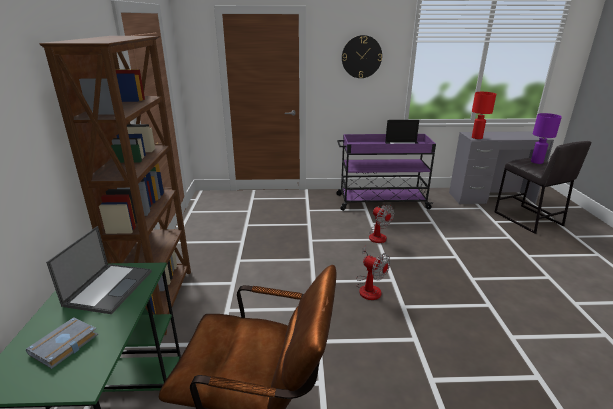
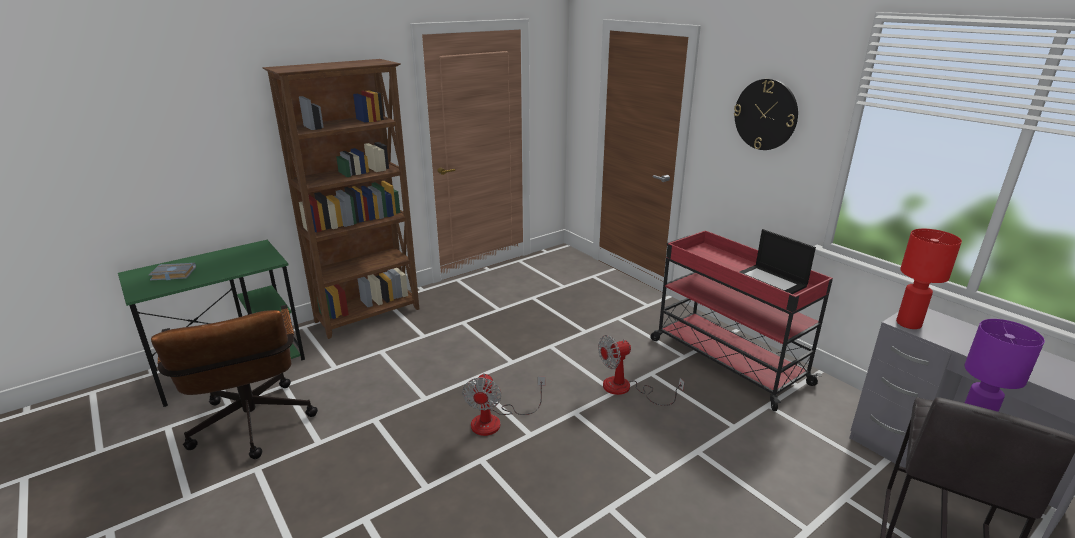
camera: 55 degrees right, 0 degrees up
(109, 287) = (242, 260): laptop -> none
(378, 235) = (626, 389): fan -> fan turned 45 degrees clockwise
(380, 202) = (726, 360): purple cart -> red cart

